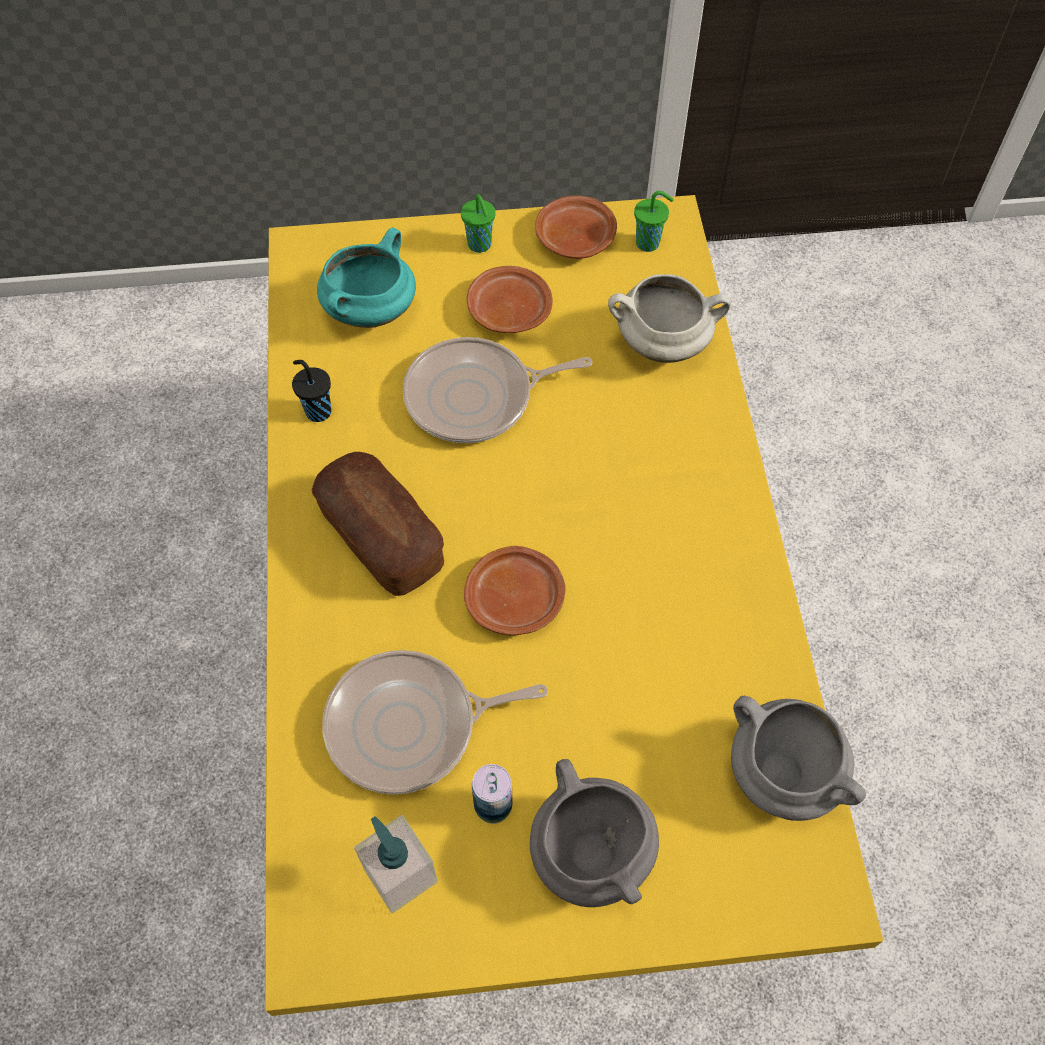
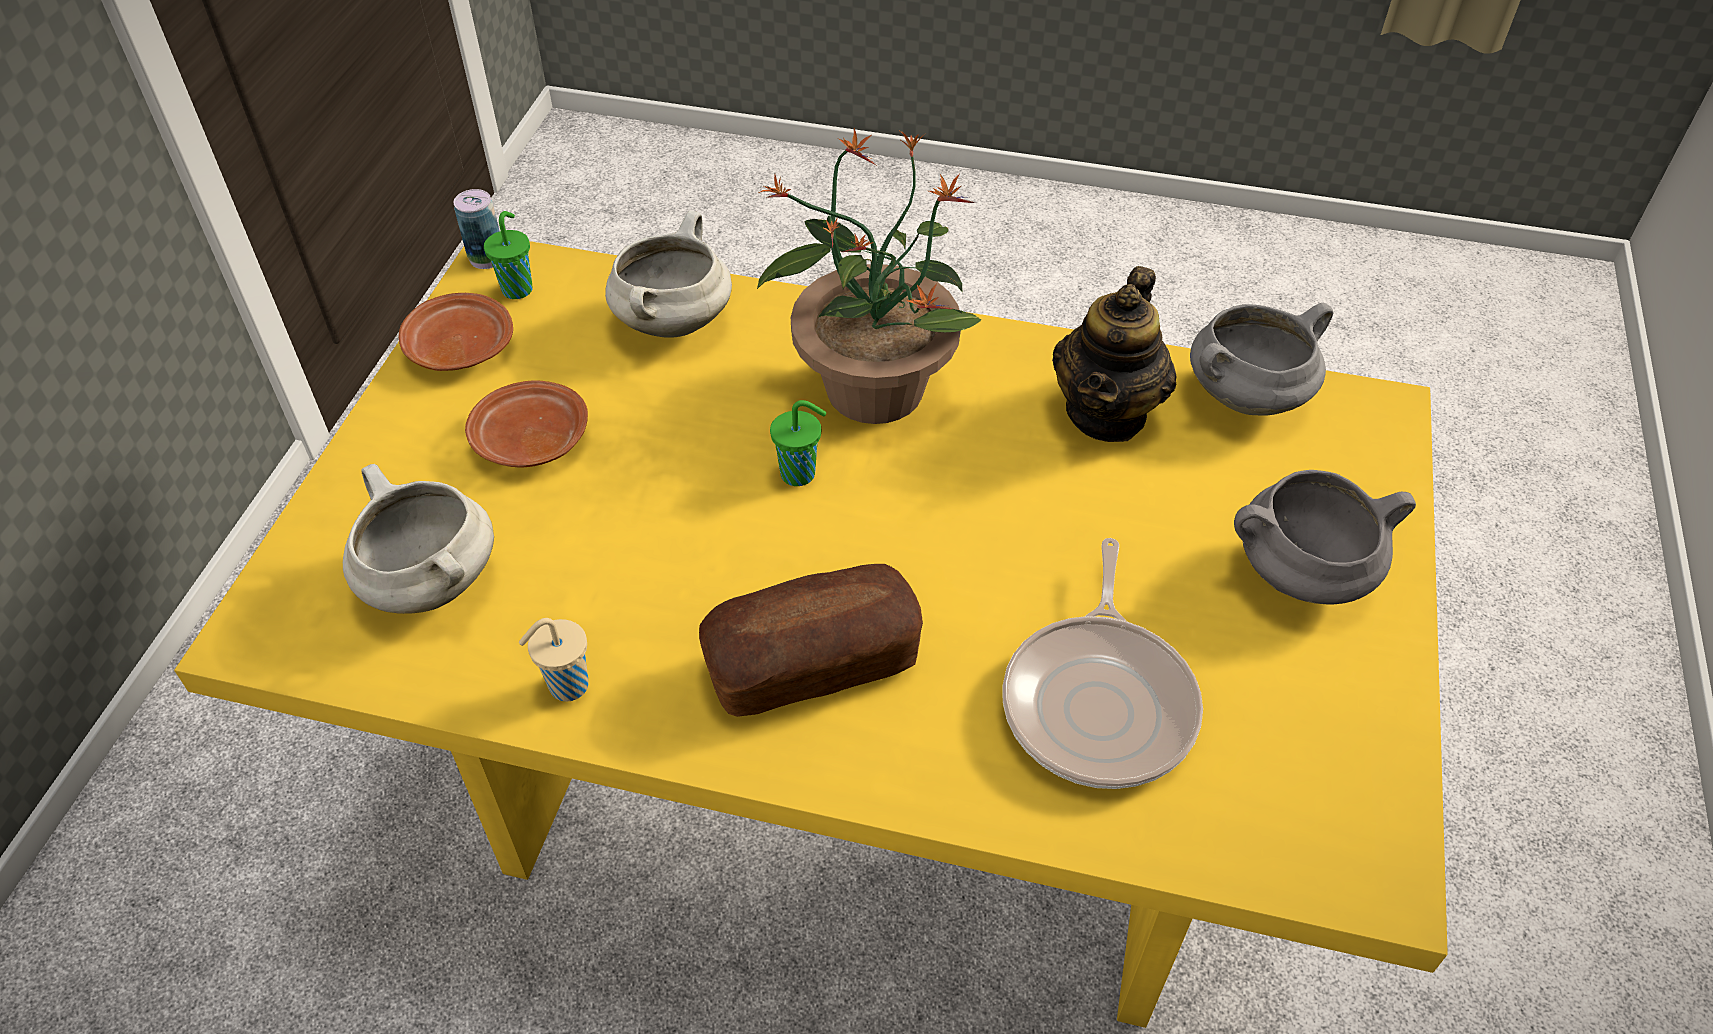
camera: 70 degrees left, 10 degrees down
(317, 411) = (566, 687): black cup -> beige cup
(370, 310) = (428, 582): turquoise cooking pot -> white cooking pot
(400, 874) = (1294, 761): soap dispenser -> none
(476, 397) = (647, 509): frying pan -> none
(480, 245) = (402, 438): green cup -> green cup (800, 474)
(493, 806) = (1226, 646): can -> can (486, 258)
(515, 598) = (961, 551): brown plate -> none
(657, 491) = (873, 387): none -> potted plant
(709, 664) = (1107, 413): none -> teapot

